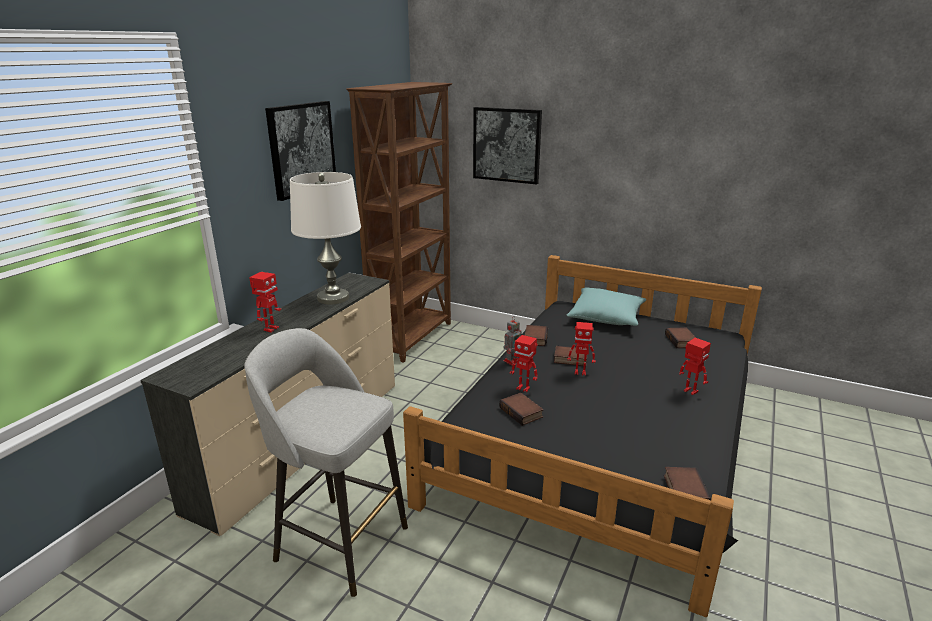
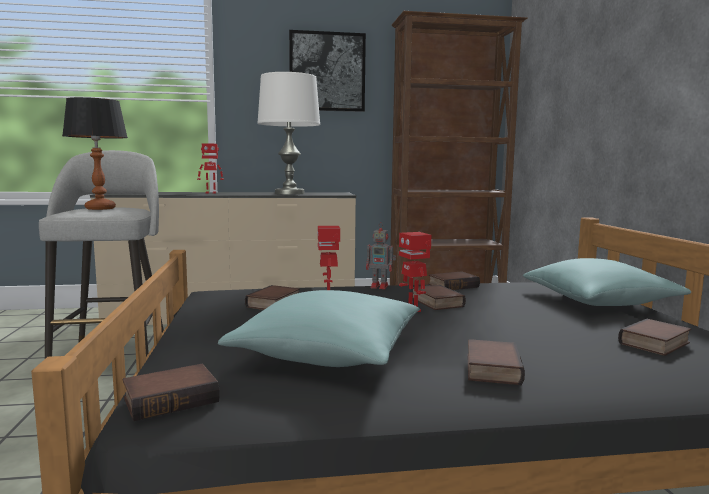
camera: 55 degrees right, 15 degrees down
(327, 409) = (100, 208): none -> table lamp
(507, 145) = (565, 74): picture -> none
(643, 425) = (328, 354): none -> turquoise pillow
(690, 391) = (490, 368): toy robot -> book

